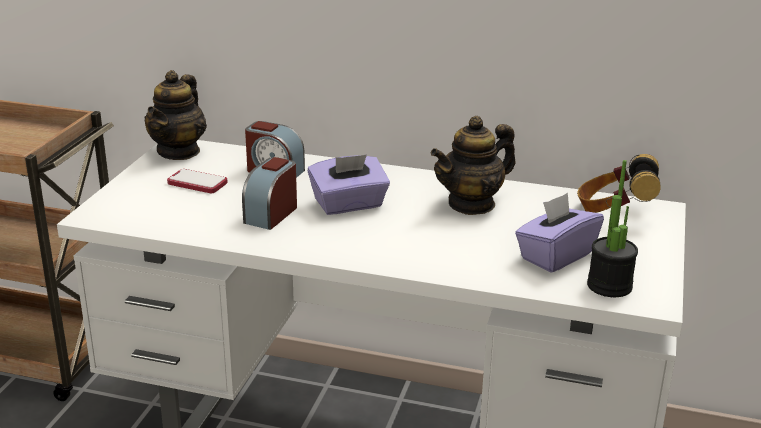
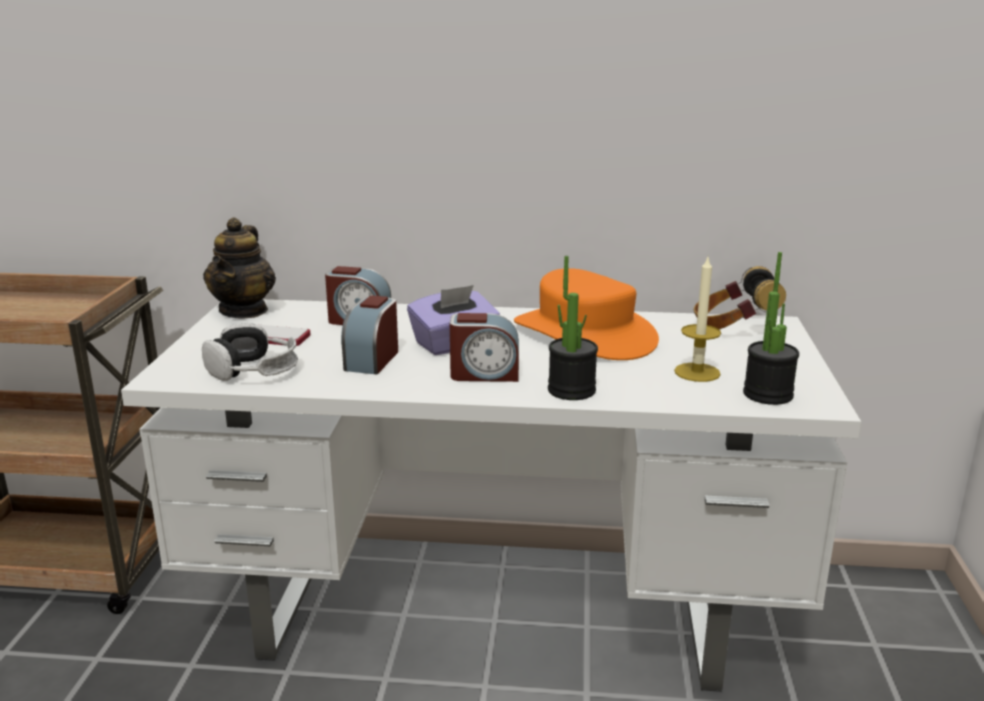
camera: 10 degrees left, 5 degrees down
(168, 215) = (253, 370): none -> headphones
(363, 238) = (484, 374): none -> alarm clock
(432, 263) = (571, 390): none -> potted plant
(471, 204) = (585, 334): teapot -> orange hat
(555, 256) = (697, 372): purple tissue box -> candle

